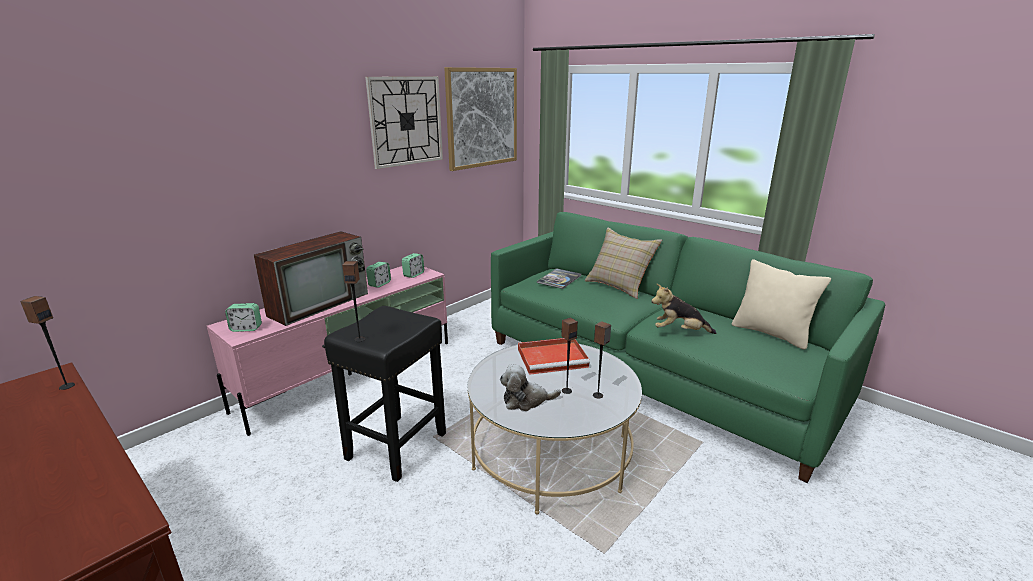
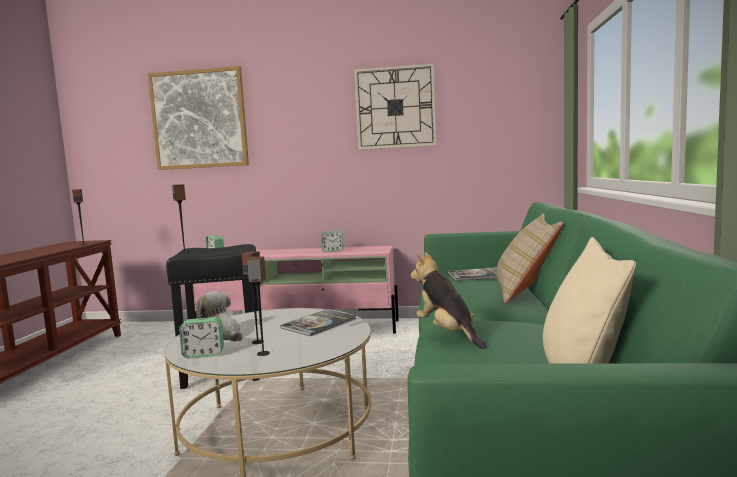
camera: 55 degrees right, 15 degrees down
(320, 303) = (274, 253): television -> none
(413, 274) = (368, 250): alarm clock -> alarm clock (203, 354)
(482, 118) = (498, 103): picture -> picture (199, 119)
(553, 358) = (319, 323): red tray -> book

